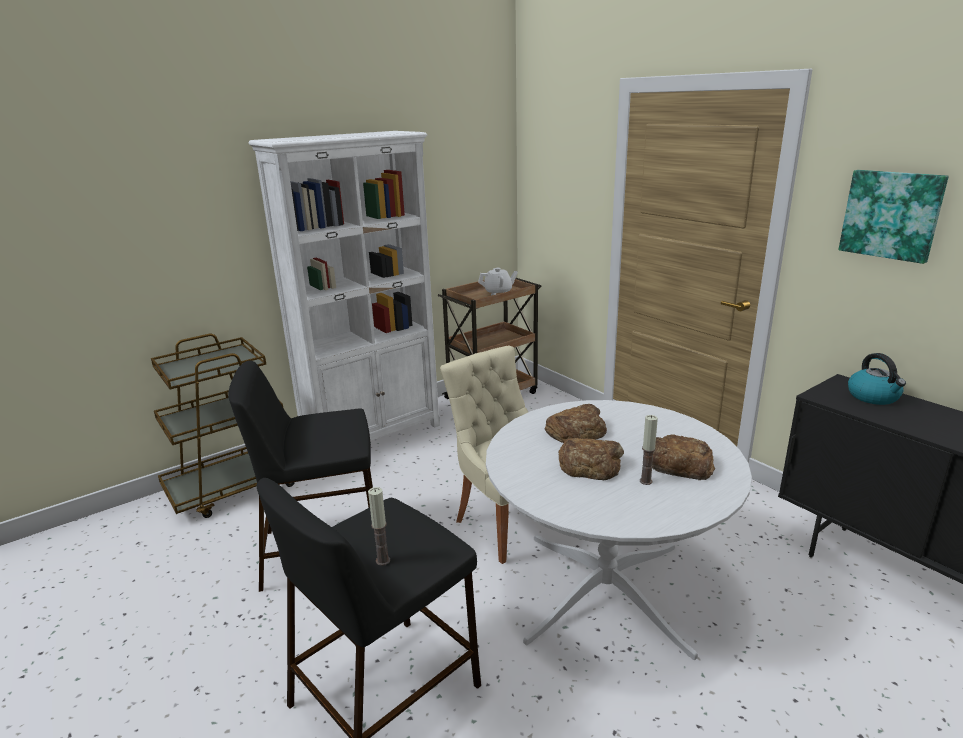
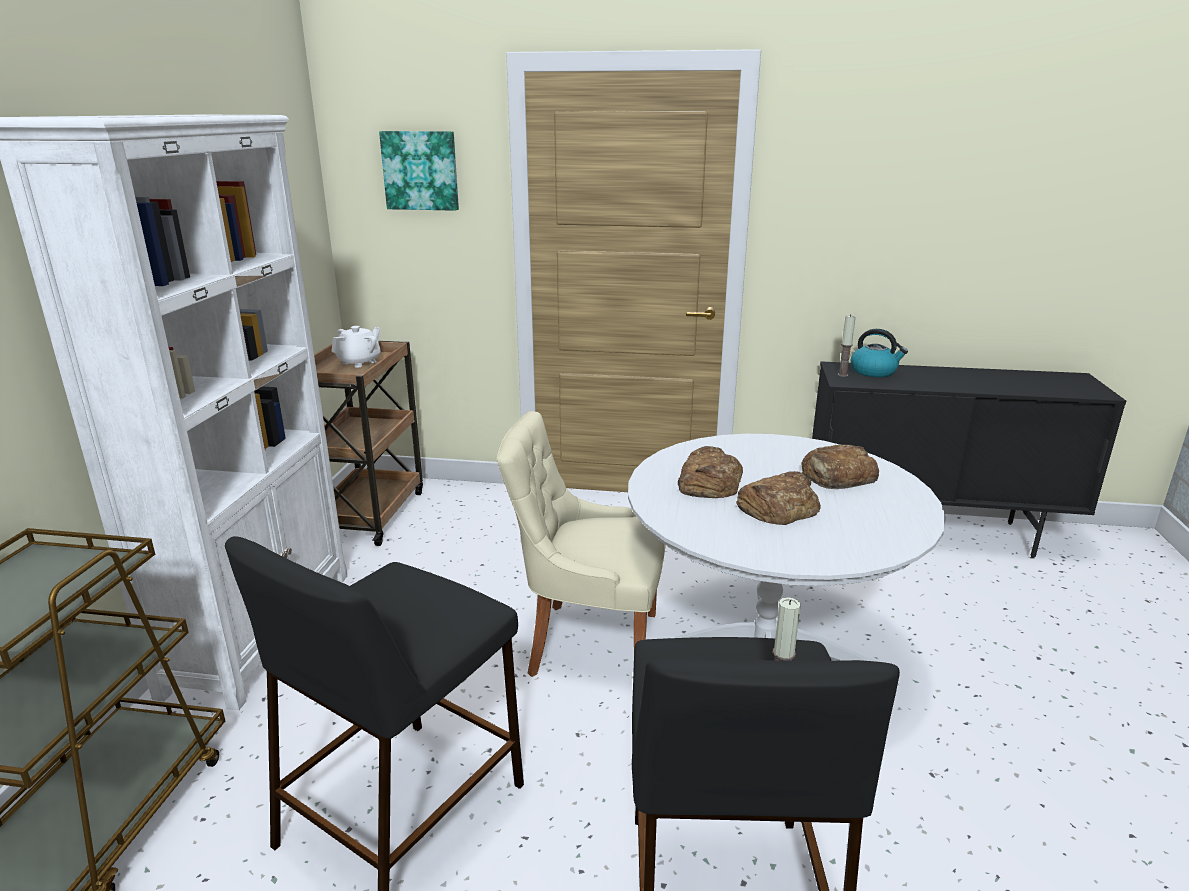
camera: 45 degrees left, 0 degrees up
(645, 481) = (844, 501): candle -> candle (842, 375)
(891, 214) = (855, 196): picture -> picture (421, 170)

